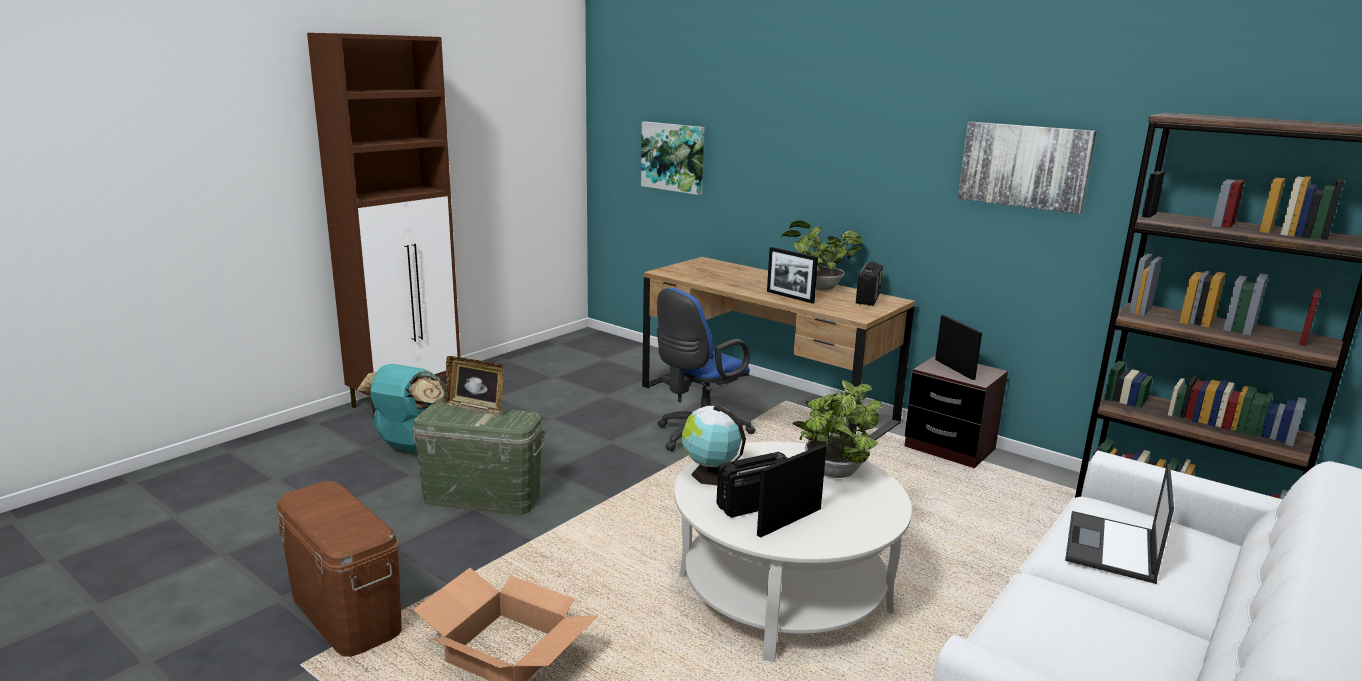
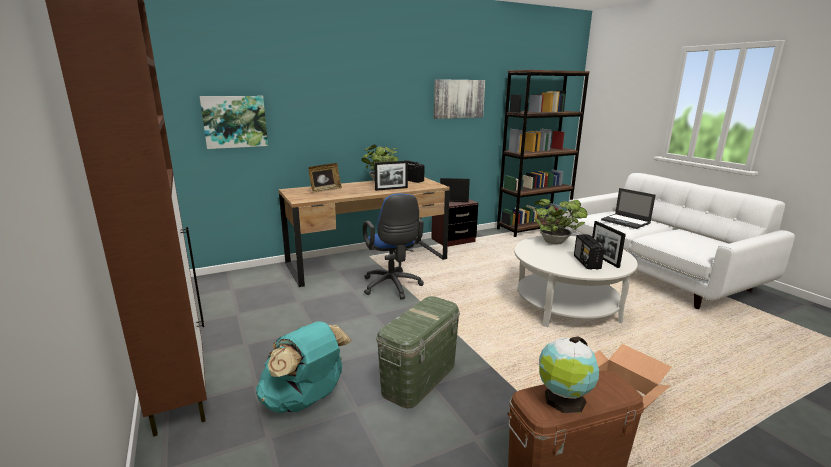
camera: 65 degrees left, 0 degrees up
(475, 408) = (404, 315): picture frame -> picture frame (325, 190)
(710, 474) = (551, 264): globe -> globe (563, 400)

